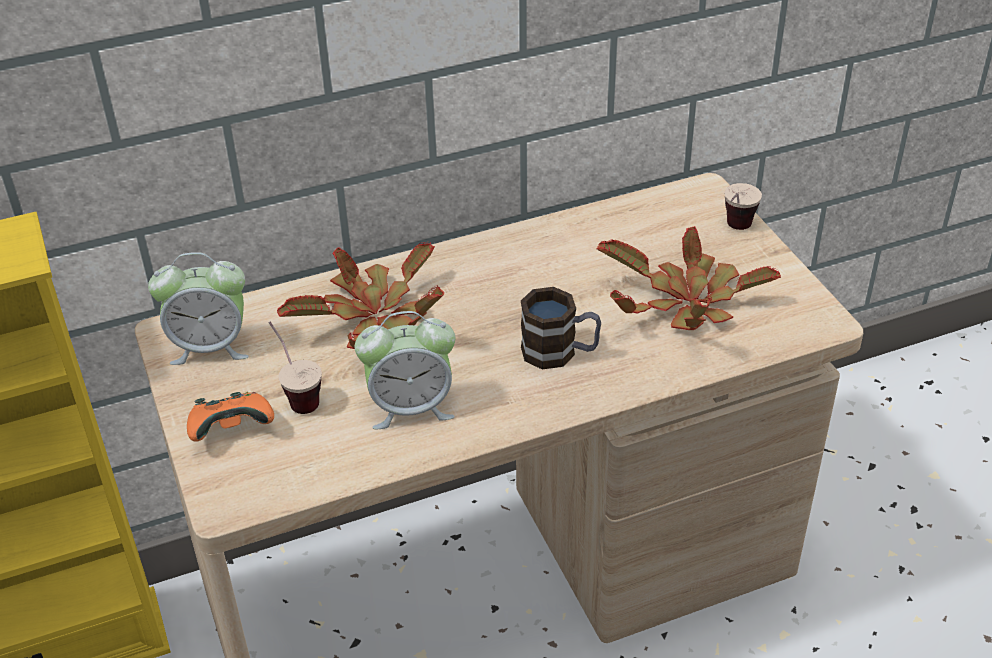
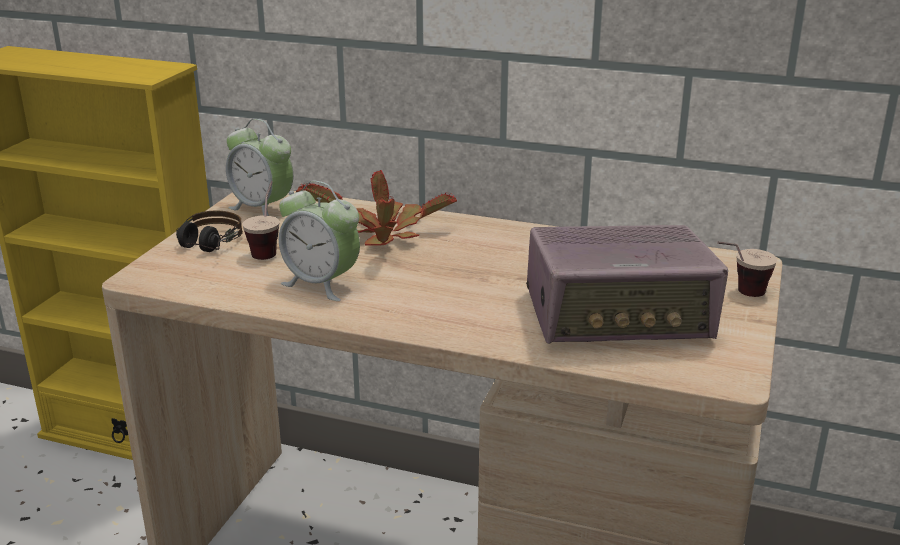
camera: 40 degrees right, 15 degrees down
(232, 430) = (204, 248): orange game controller -> headphones
(560, 352) = (471, 301): mug -> none
(684, 304) = (619, 317): potted plant -> radio

